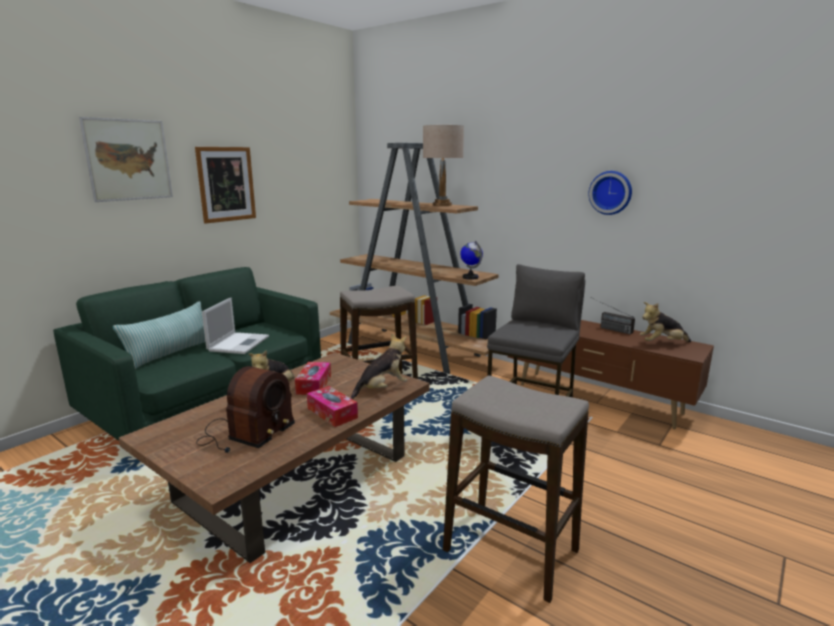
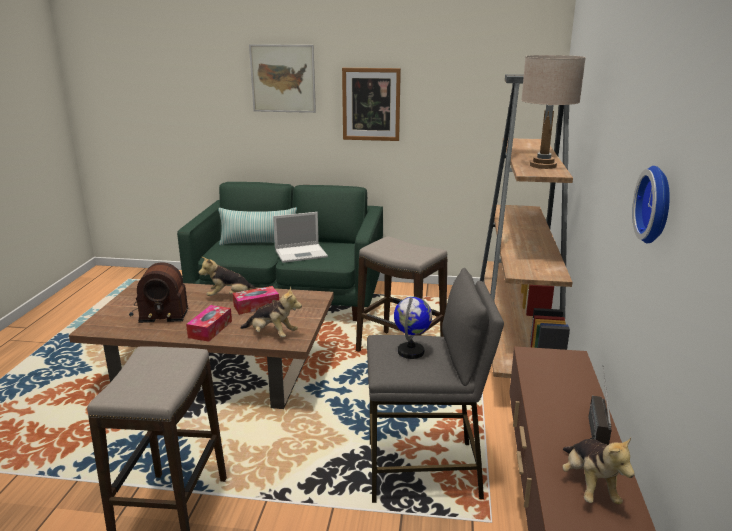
camera: 60 degrees right, 5 degrees up
(470, 277) = (522, 271): globe -> globe (411, 352)
(662, 343) = (589, 486): plush toy -> plush toy turned 150 degrees counterclockwise

